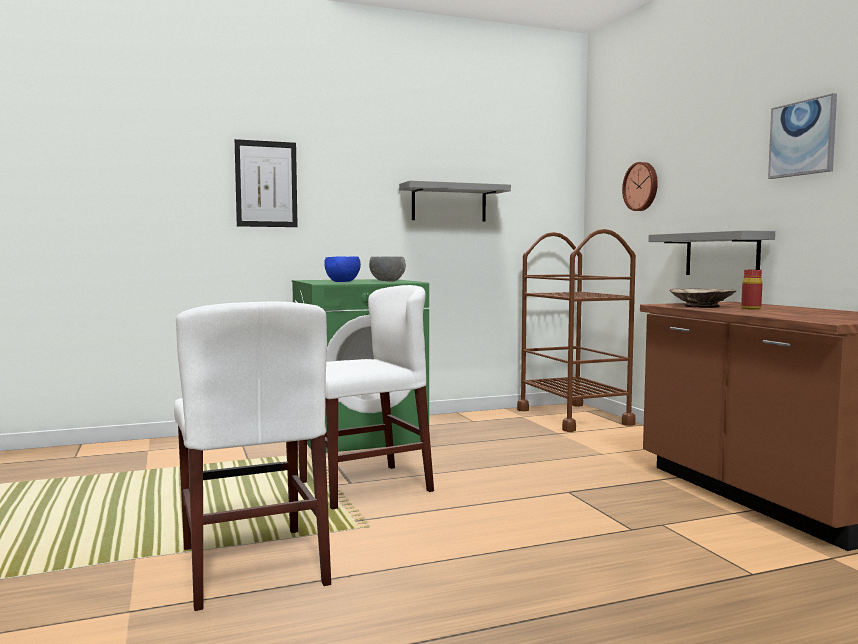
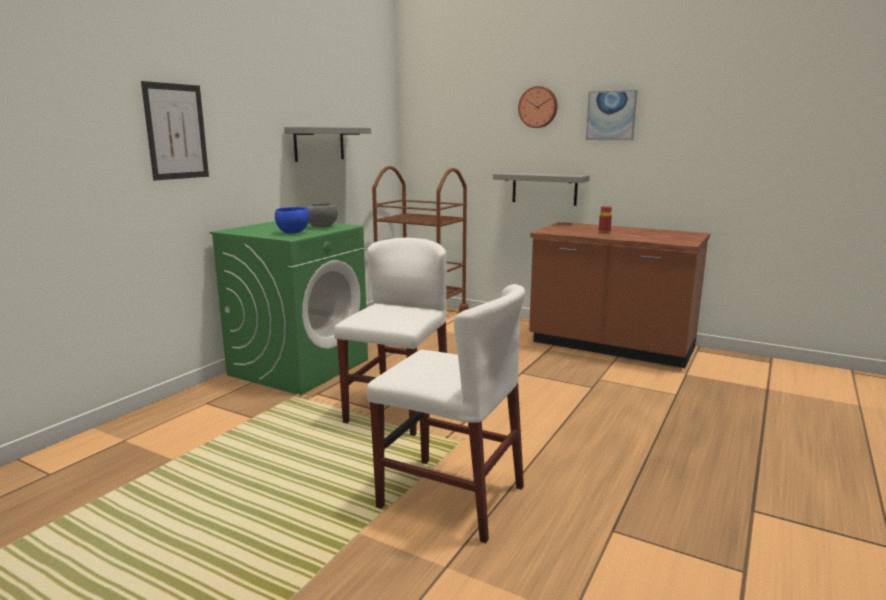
camera: 40 degrees left, 10 degrees up
(641, 186) = (465, 132): wall clock -> wall clock (538, 107)
(701, 306) = (572, 231): beige bowl -> none

